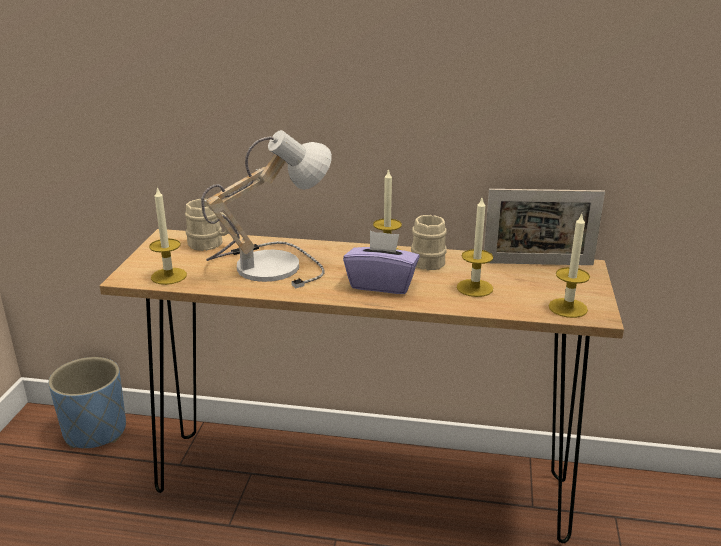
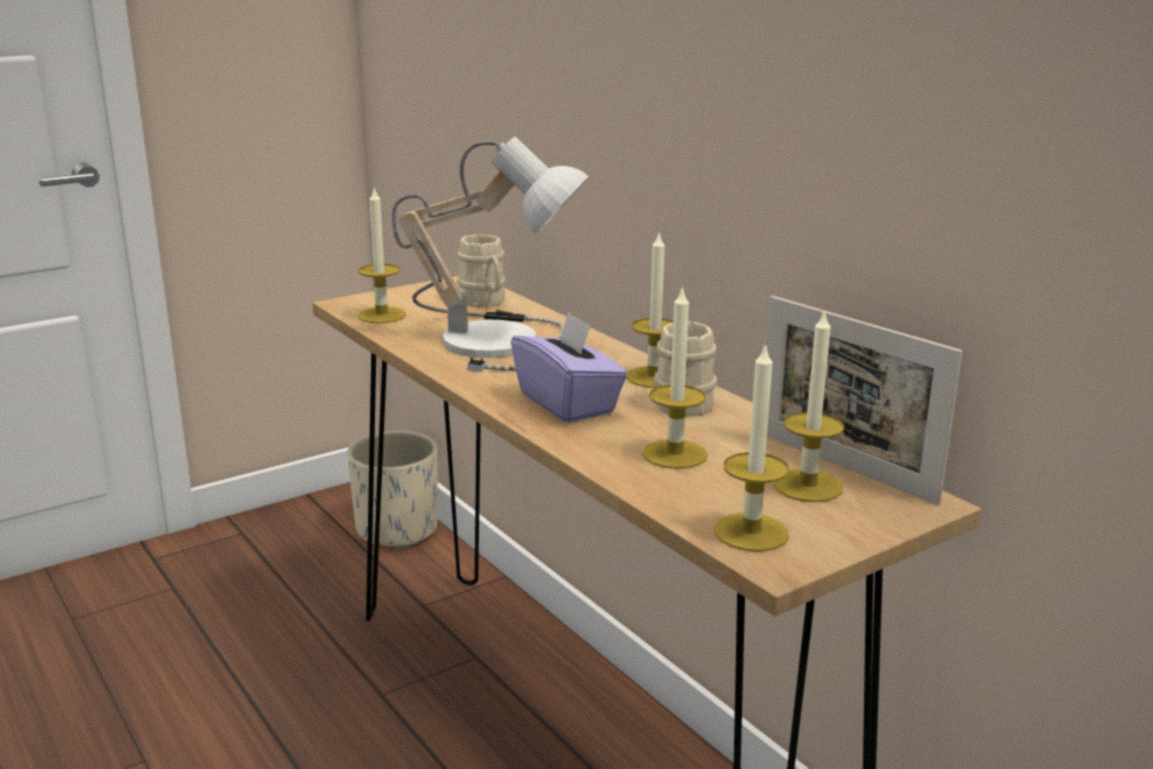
camera: 45 degrees right, 5 degrees down
(95, 431) = (397, 530): blue planter -> beige planter
(544, 278) = (807, 486): none -> candle

